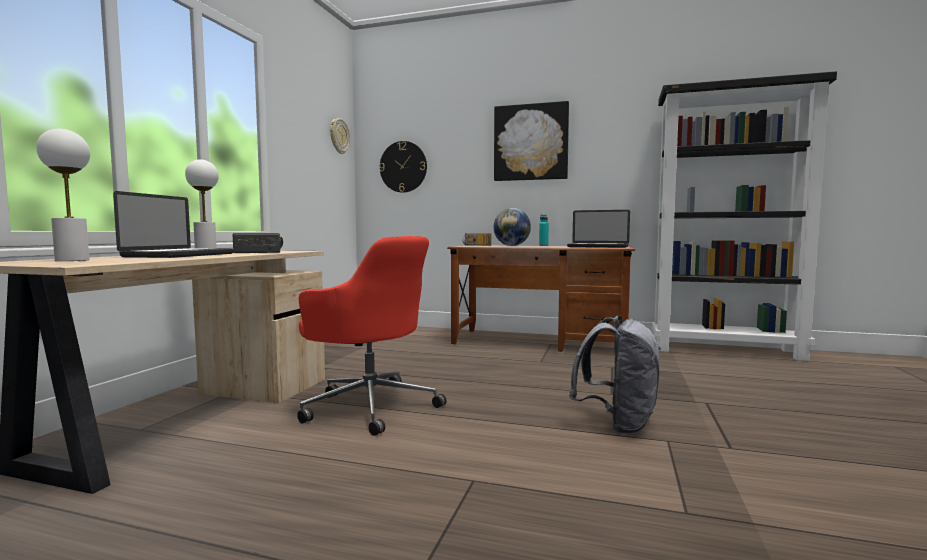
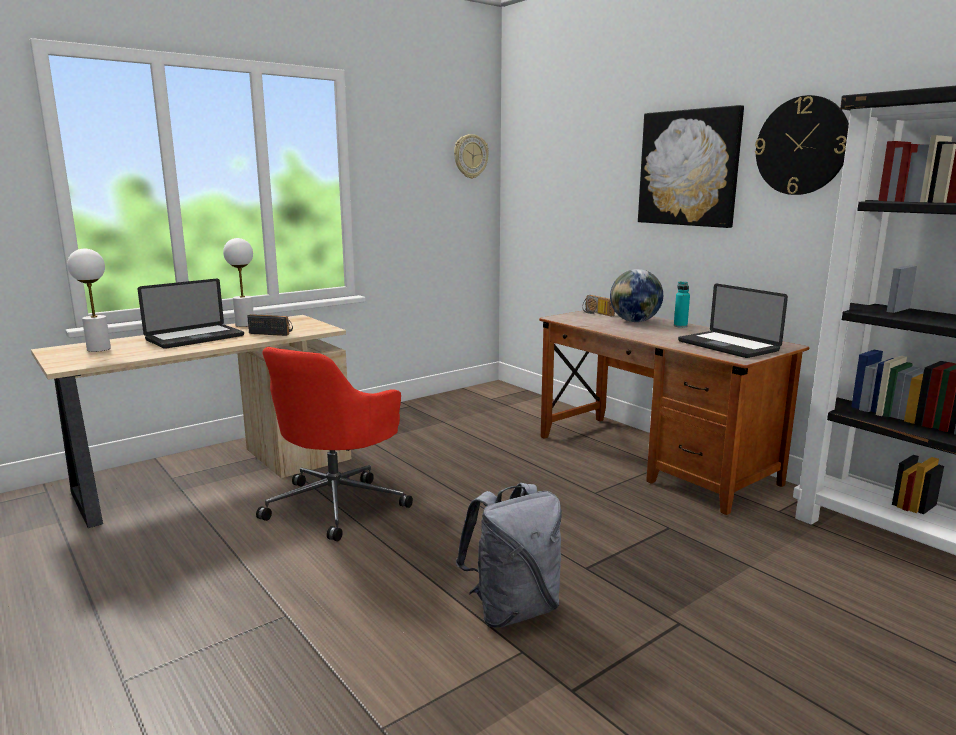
camera: 35 degrees right, 10 degrees up
(370, 406) = (337, 504): red office chair -> red office chair turned 45 degrees clockwise
(403, 167) = (545, 193): wall clock -> wall clock (801, 146)

